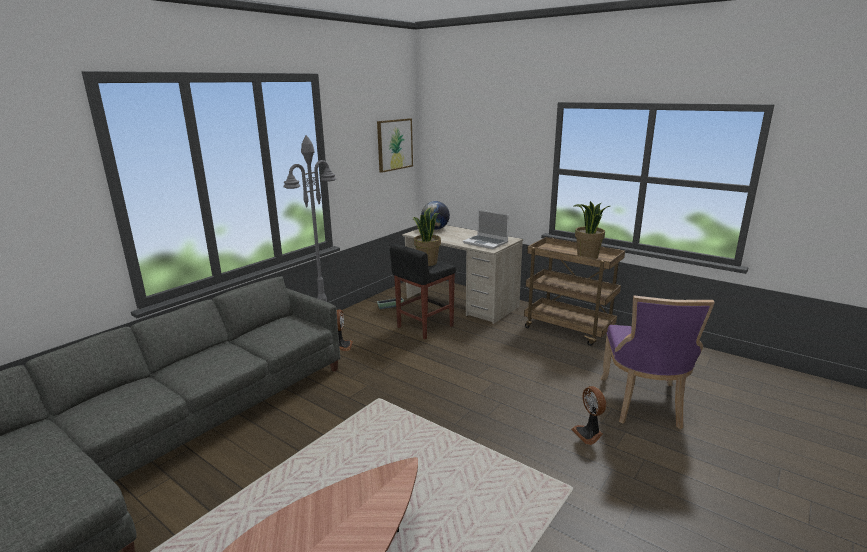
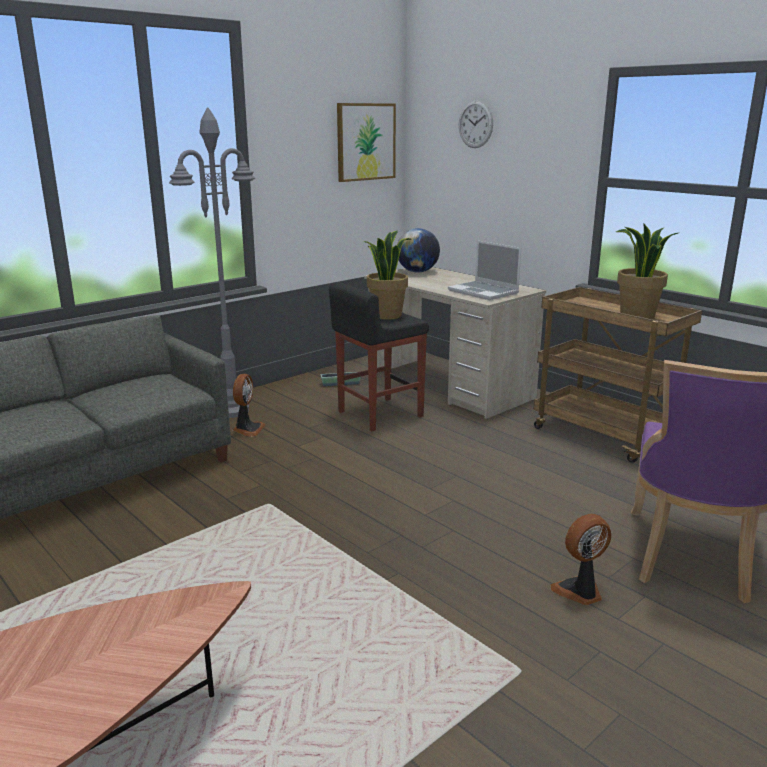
camera: 10 degrees right, 0 degrees up
(468, 133) = (475, 124): none -> wall clock
(588, 434) = (580, 592): fan -> fan turned 75 degrees clockwise

